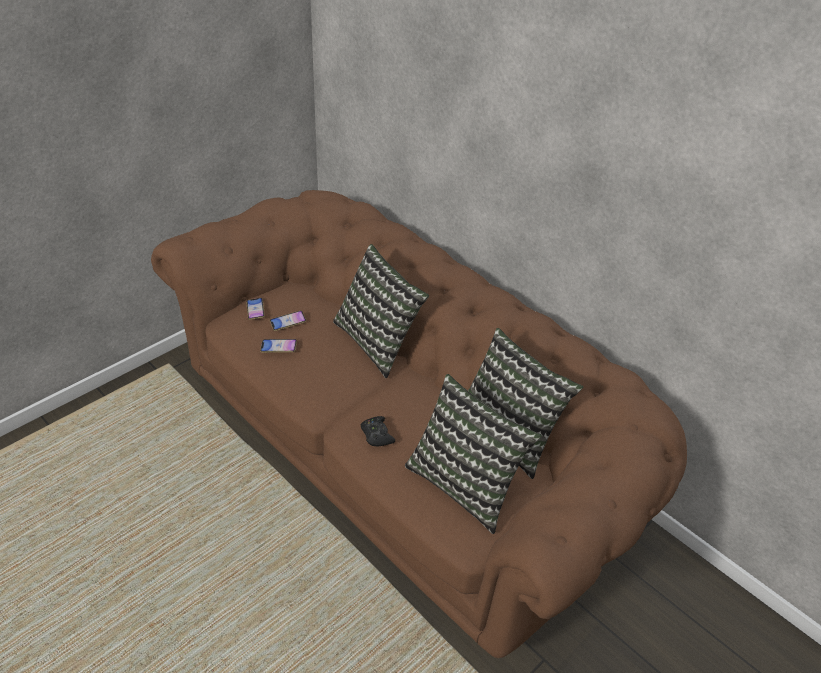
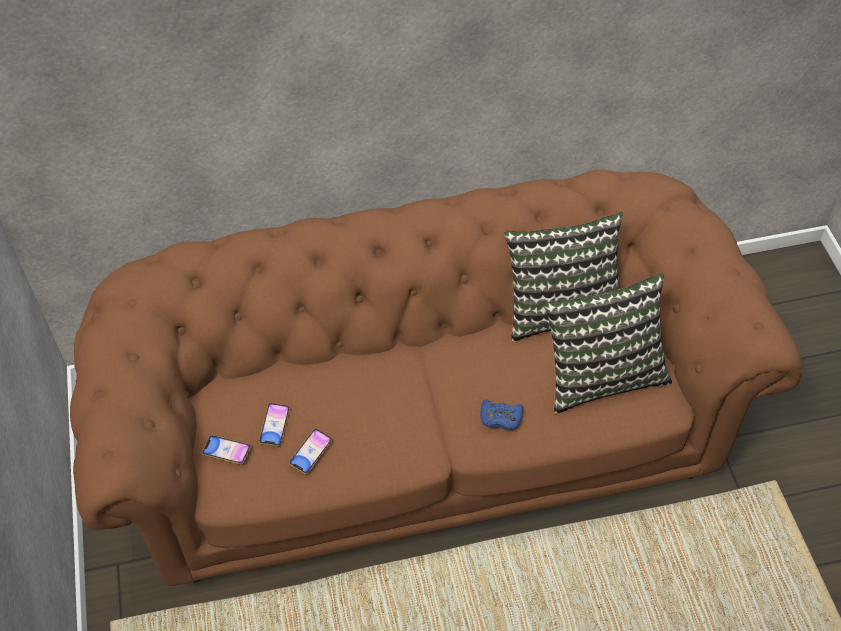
camera: 55 degrees left, 10 degrees up
(376, 435) = (500, 418): black game controller -> blue game controller
(378, 341) = (362, 354): pillow -> none

